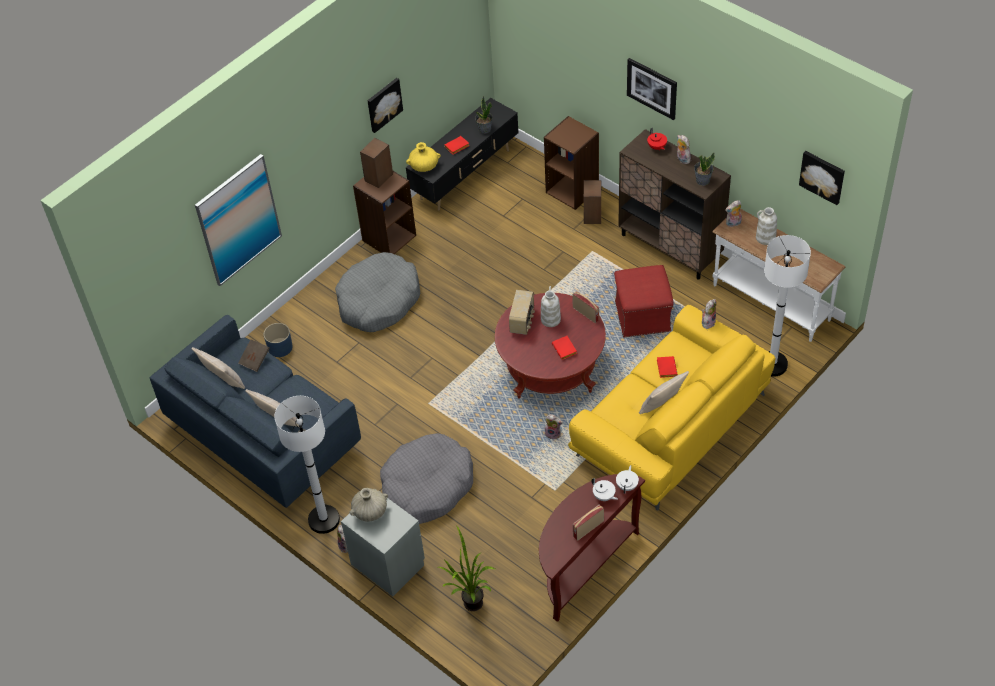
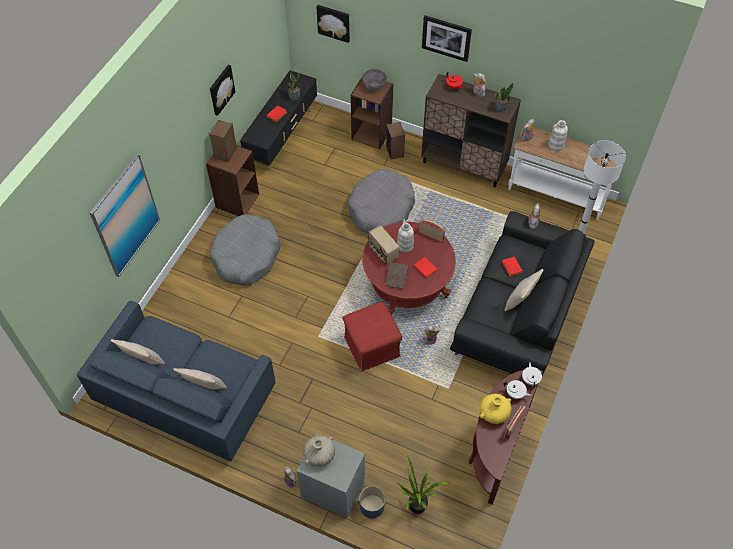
camera: 20 degrees left, 5 degrees up
(255, 360) = (165, 335): brown book -> brown book (396, 278)
(280, 347) = (175, 314): blue planter -> blue planter (372, 506)
(324, 520) = (264, 462): white floor lamp -> none
(424, 166) = (255, 136): yellow vase -> yellow vase (494, 413)
(427, 486) = (342, 410): grey dog bed -> grey dog bed (381, 209)
(522, 321) = (382, 252): radio -> radio turned 150 degrees clockwise
(575, 131) = (374, 86): none -> grey bowl
(642, 315) = (463, 225): red ottoman -> red ottoman (371, 346)
(670, 425) = (519, 311): yellow sofa -> black sofa
(822, 176) = (611, 87): picture -> picture (334, 22)

